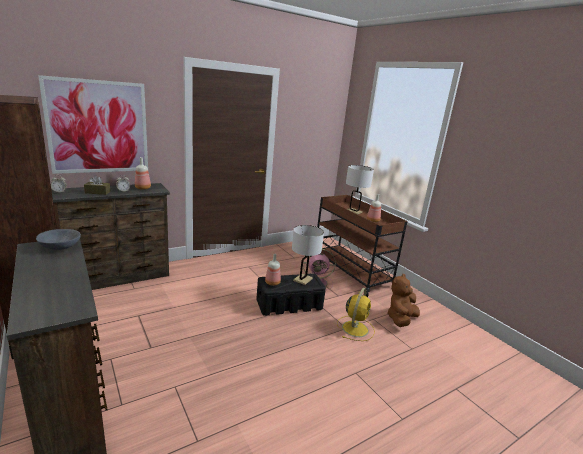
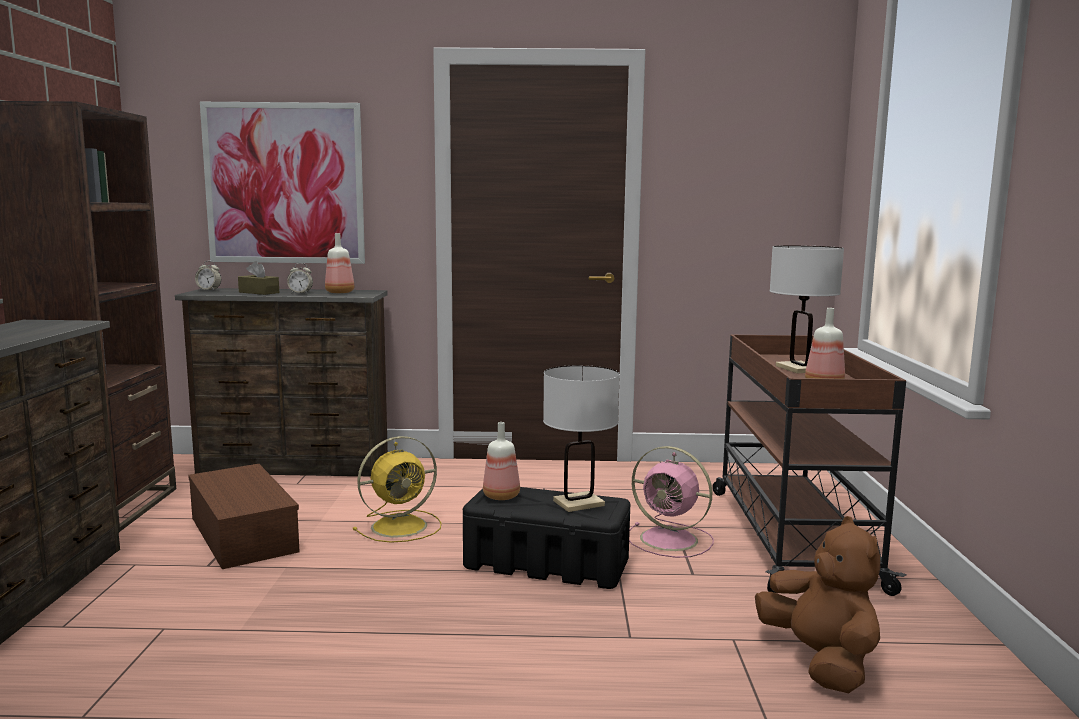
camera: 35 degrees right, 10 degrees down
(59, 247) = (57, 325): grey bowl -> none
(144, 325) = (241, 534): none -> brown storage box
(355, 328) = (655, 643): yellow fan -> yellow fan (401, 526)
(400, 319) = (820, 661): brown plush toy -> brown plush toy turned 90 degrees clockwise

